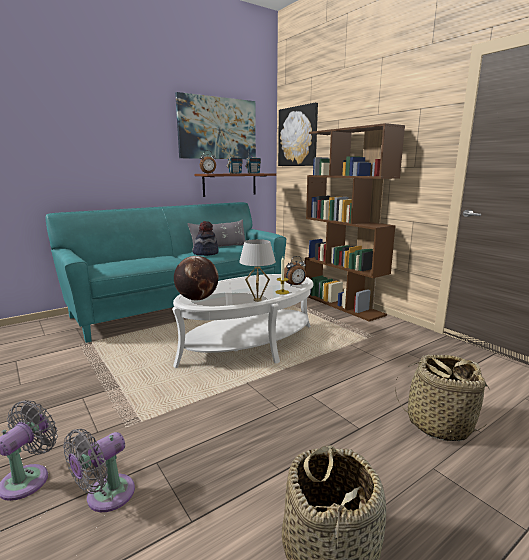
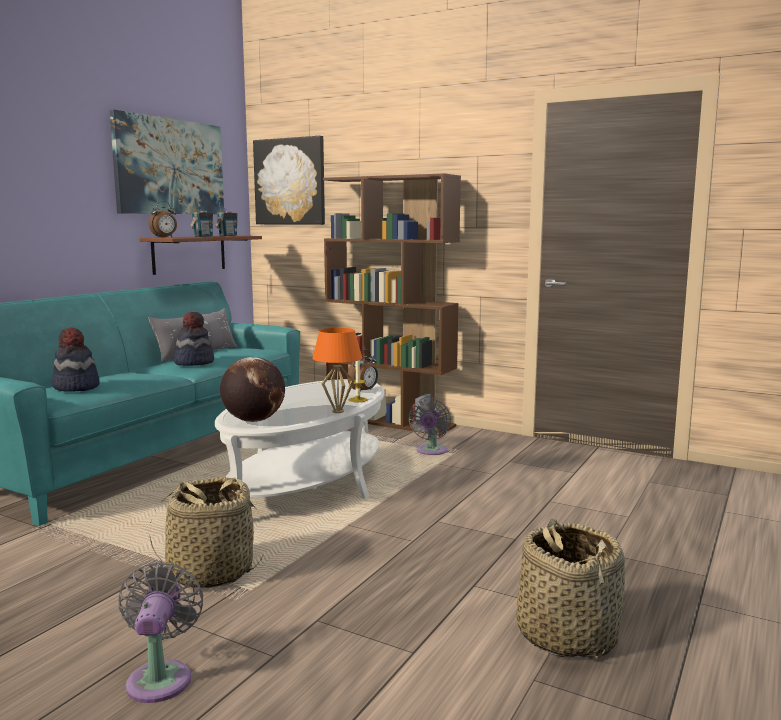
camera: 25 degrees left, 5 degrees down
(105, 496) = (289, 662): grey fan -> grey fan (431, 452)
(120, 263) = (76, 387): none -> hat
(257, 300) = (338, 411): white table lamp -> orange table lamp
(439, 424) = (588, 518): basket -> basket (210, 572)

